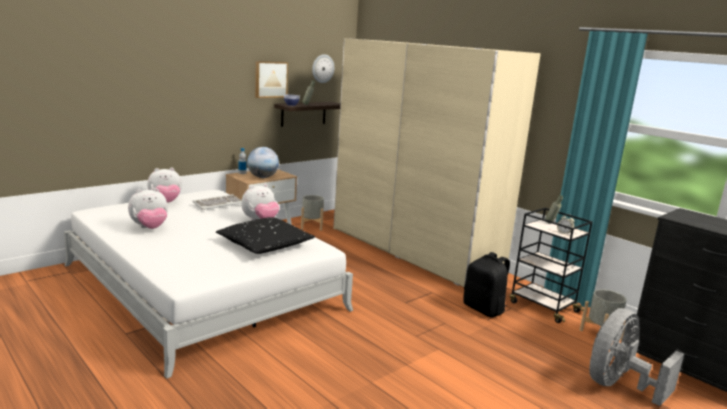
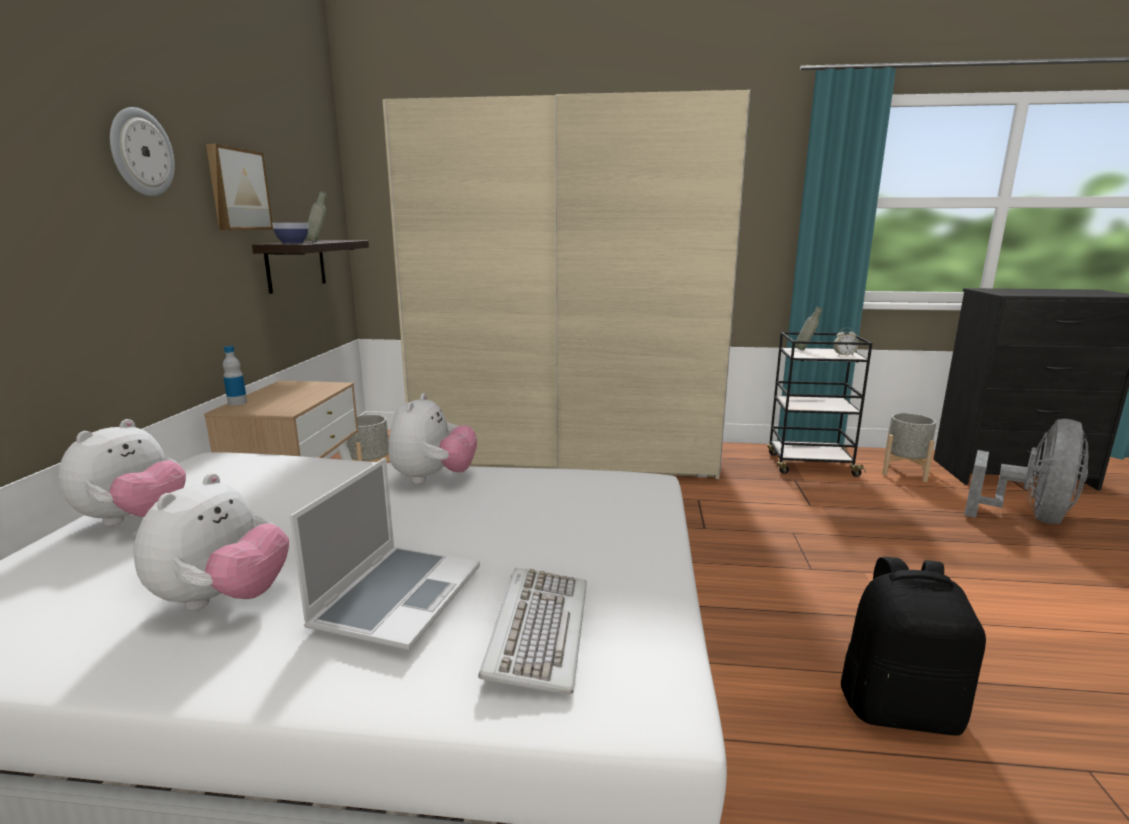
camera: 40 degrees left, 0 degrees up
(180, 243) = (397, 596): none -> laptop
(218, 204) = (282, 477): keyboard -> keyboard (537, 631)
(262, 177) = (298, 399): globe -> none
(264, 245) = (553, 516): black pillow -> none
(322, 68) = (307, 174): wall clock -> wall clock (141, 152)
(484, 309) = (782, 494): black backpack -> black backpack (900, 708)
(618, 385) = (1028, 517): grey fan -> grey fan turned 150 degrees counterclockwise

